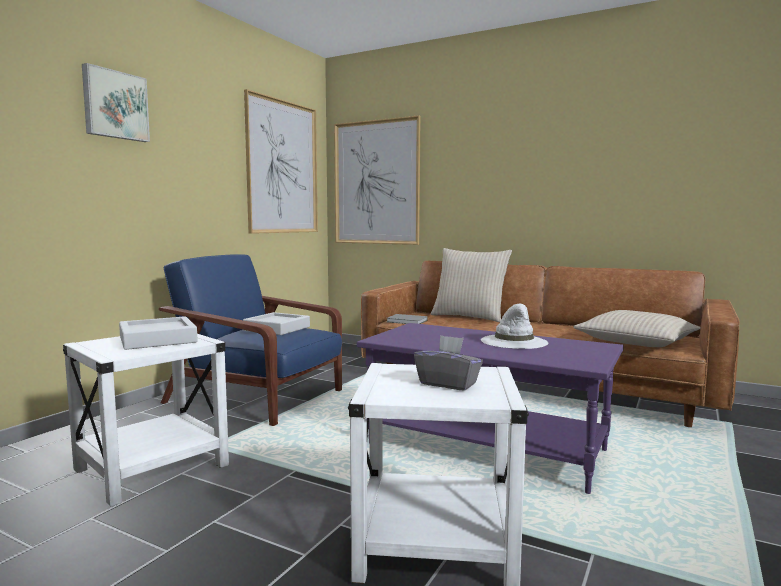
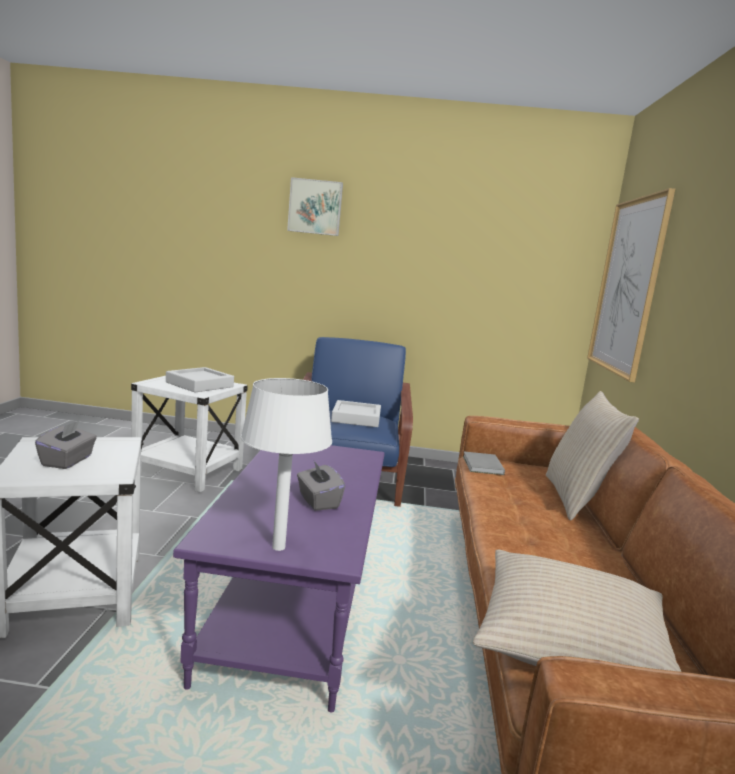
camera: 65 degrees right, 5 degrees up
(282, 167) = (515, 260): picture -> none
(514, 341) = (318, 501): white hat -> grey tissue box
(594, 353) = (279, 547): none -> white table lamp

